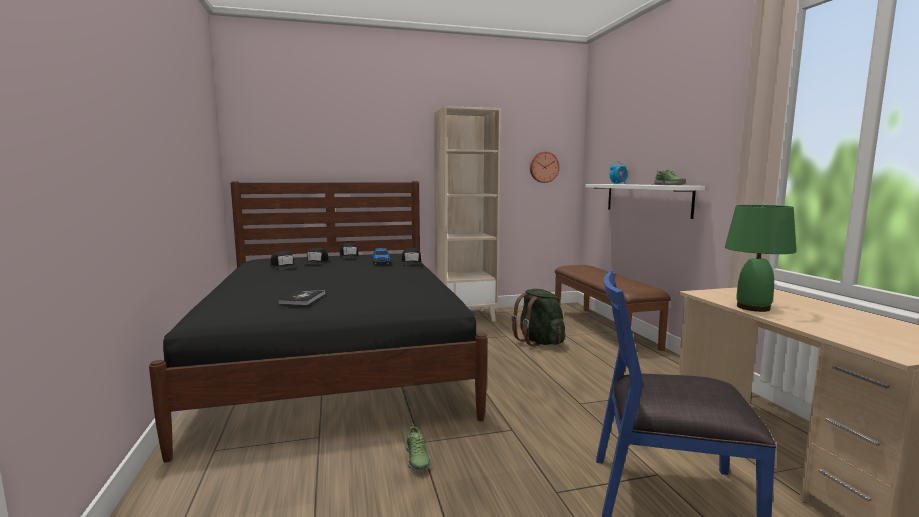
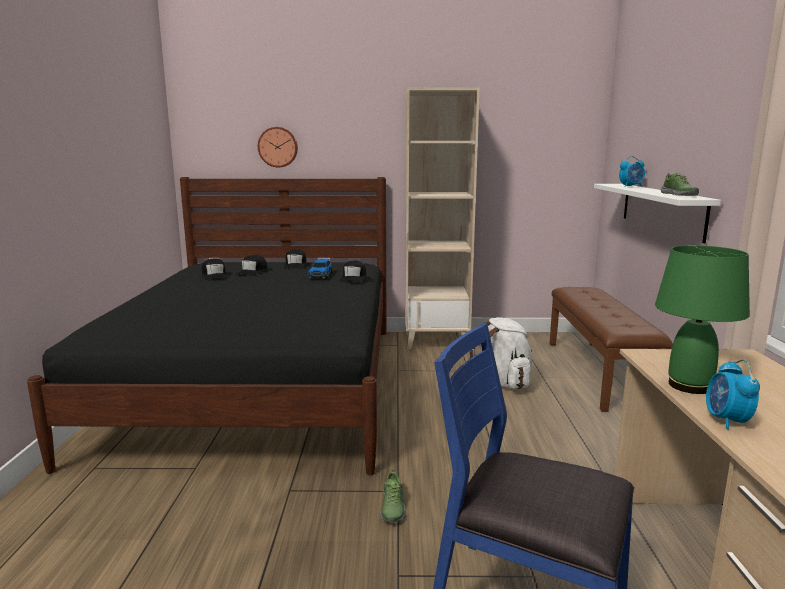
camera: 15 degrees right, 5 degrees up
(303, 298) = (190, 320): book -> none
(417, 459) = (274, 509): shoe -> shoe (392, 508)
(539, 342) = (503, 382): green backpack -> white backpack
(543, 167) = (549, 159): wall clock -> wall clock (278, 147)
(802, 324) = (727, 421): none -> alarm clock

